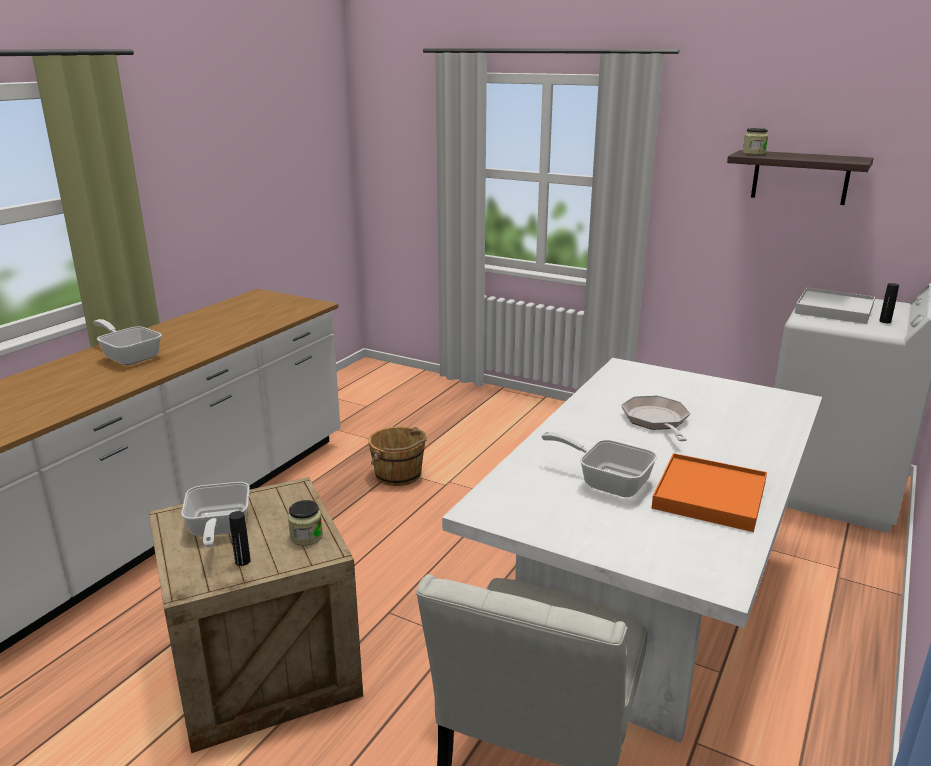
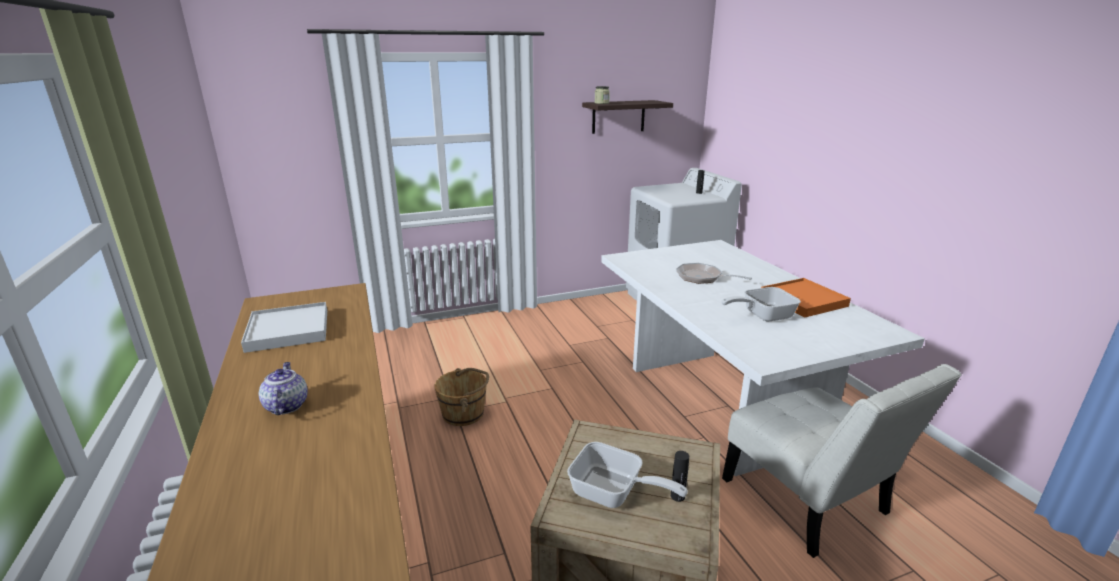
camera: 50 degrees left, 0 degrees up
(129, 356) = (286, 405): frying pan -> teapot
(306, 537) = (669, 452): jar -> none
(834, 309) = (669, 193): white tray -> white tray (288, 330)

